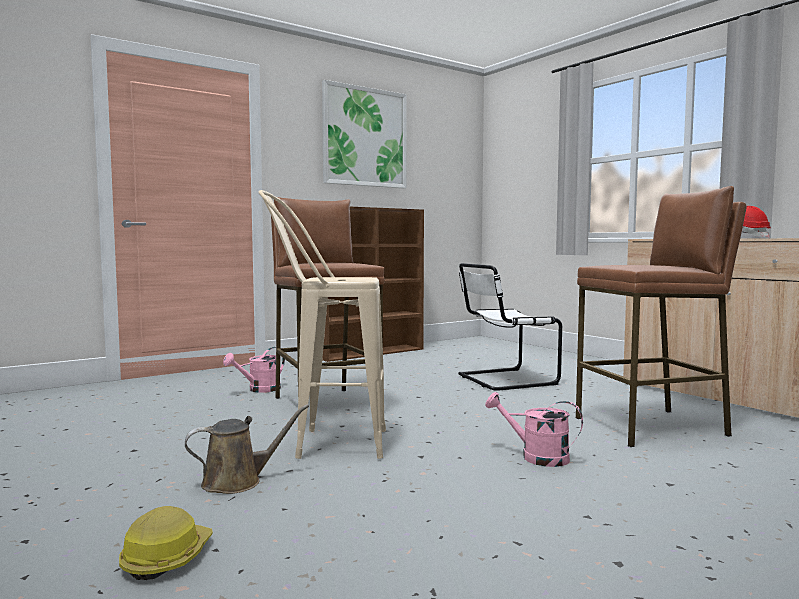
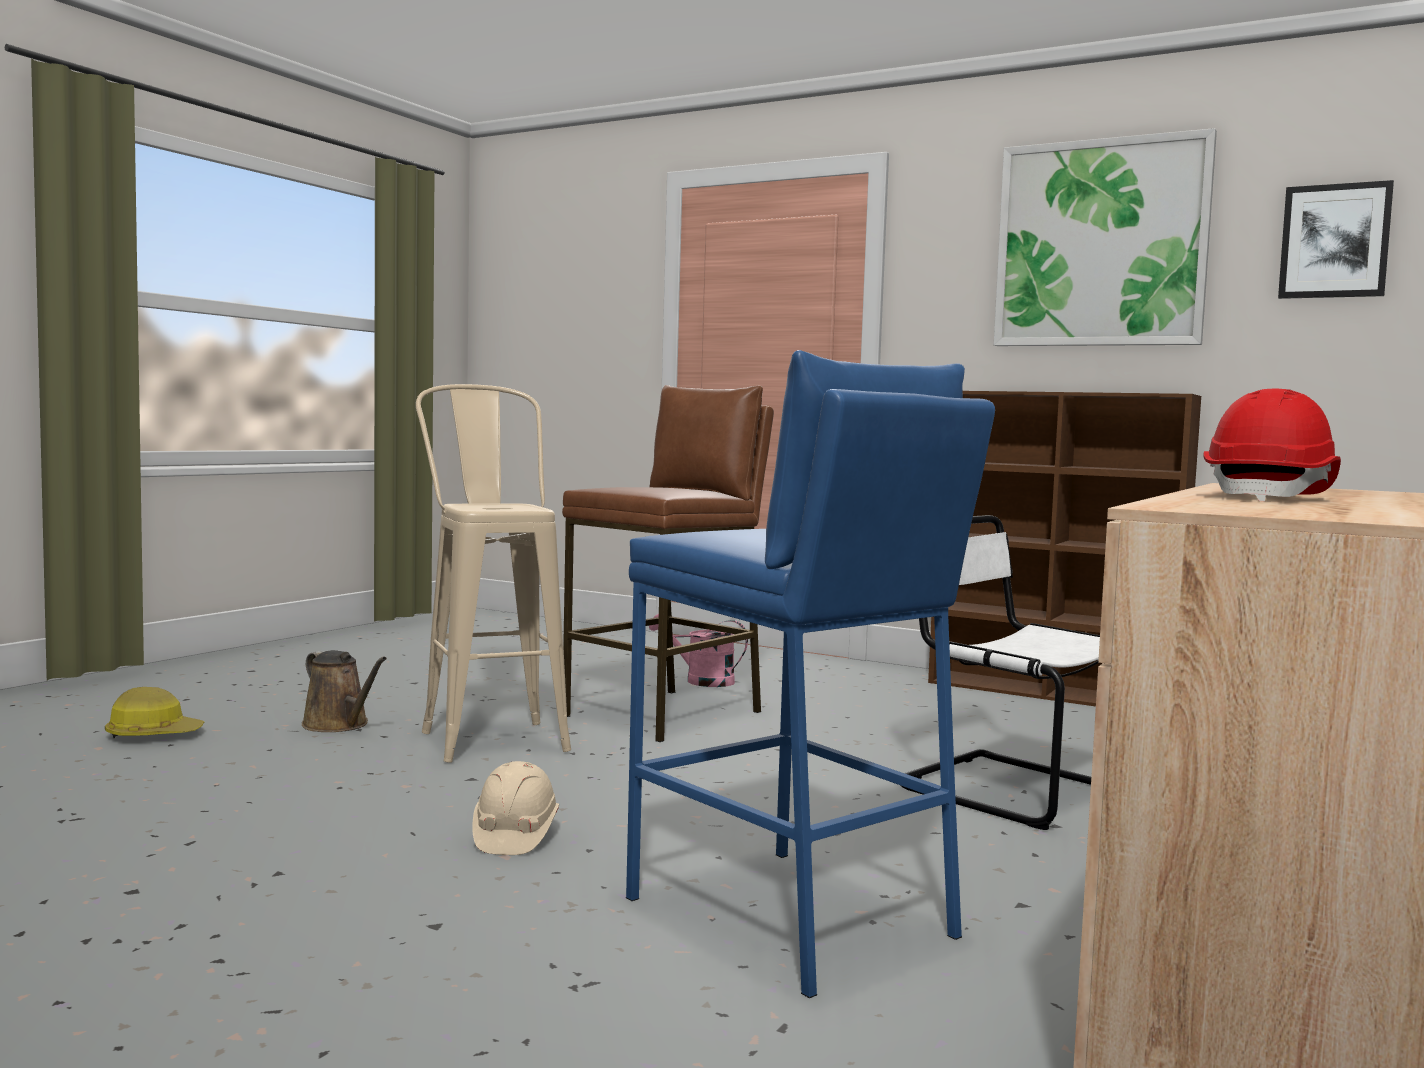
camera: 65 degrees right, 0 degrees up
(441, 150) = (1334, 241): none -> picture
(536, 457) = (514, 836): pink watering can -> beige hard hat
(651, 427) = (790, 917): brown stool -> blue stool

